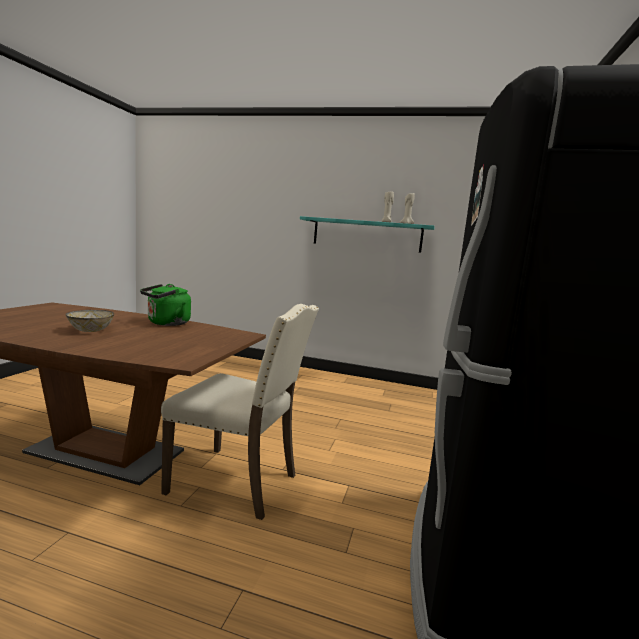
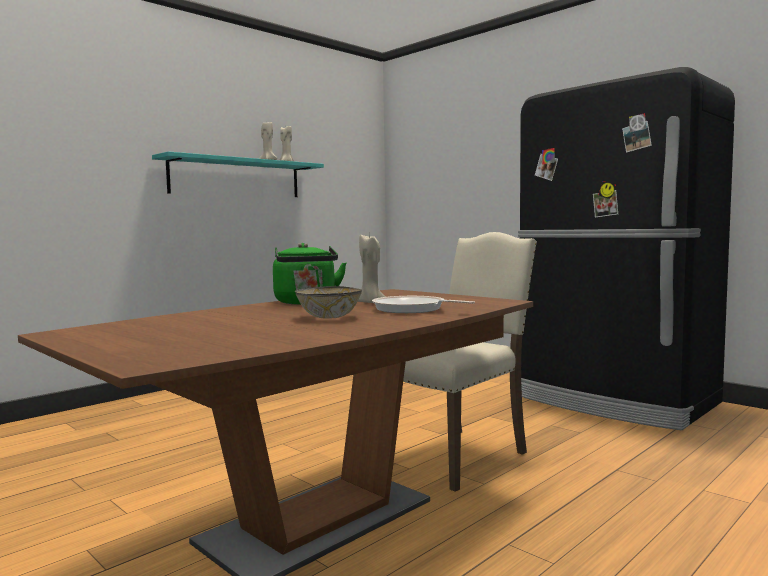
camera: 60 degrees left, 5 degrees down
(127, 343) = (412, 309): none -> frying pan
(167, 334) = (370, 303): none -> beige candle

